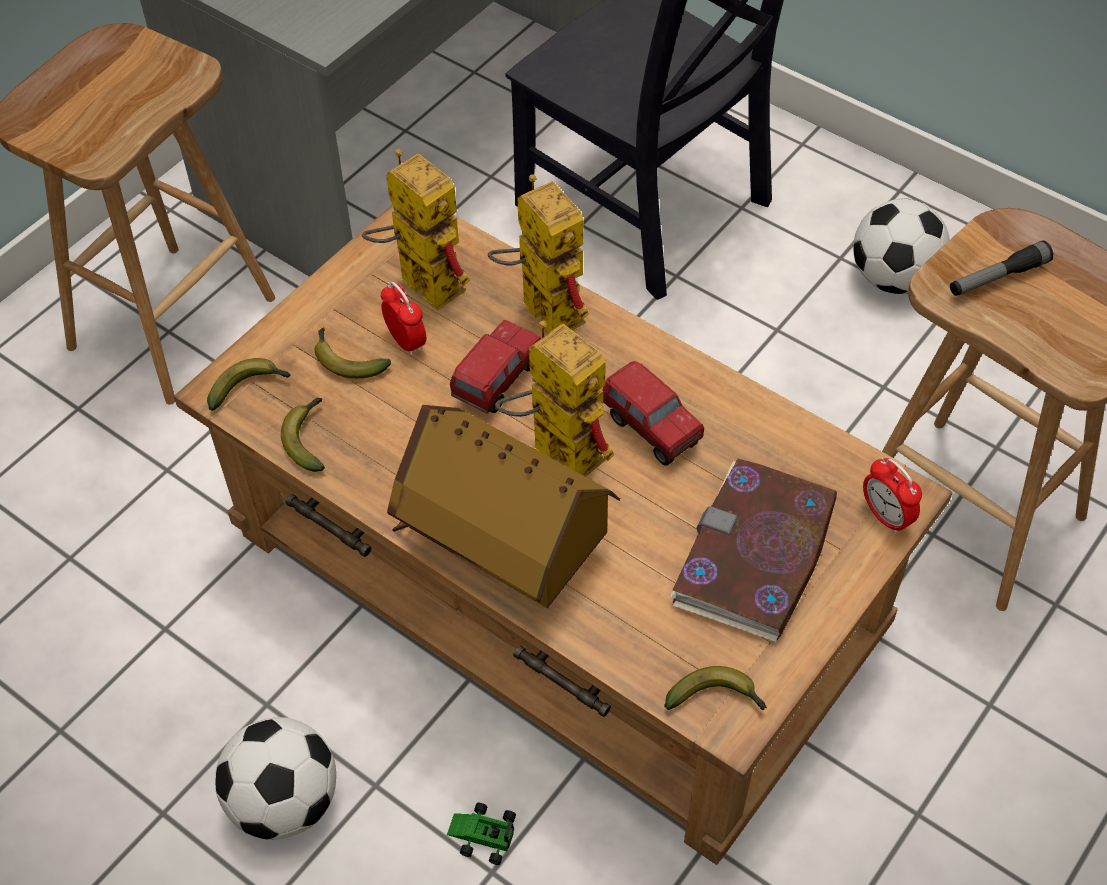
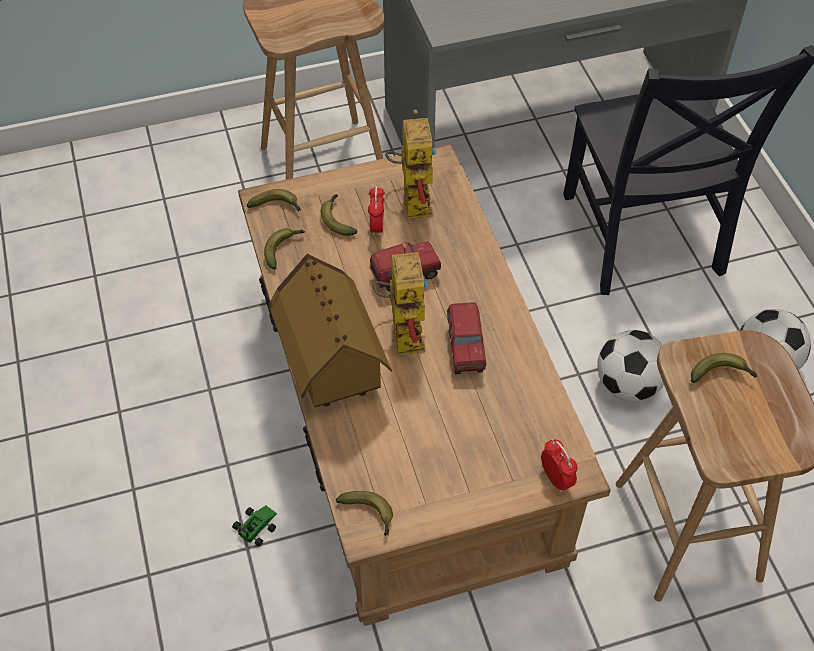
camera: 35 degrees right, 0 degrees up
(285, 802) = (178, 444): football -> football (627, 385)
(480, 833) = (258, 524): toy car -> toy car turned 75 degrees clockwise
(540, 307) = (465, 247): toy robot -> none
(755, 554) = (461, 452): book -> none
(886, 516) = (556, 478): alarm clock -> alarm clock turned 150 degrees clockwise
(997, 277) = (722, 374): flashlight -> banana

